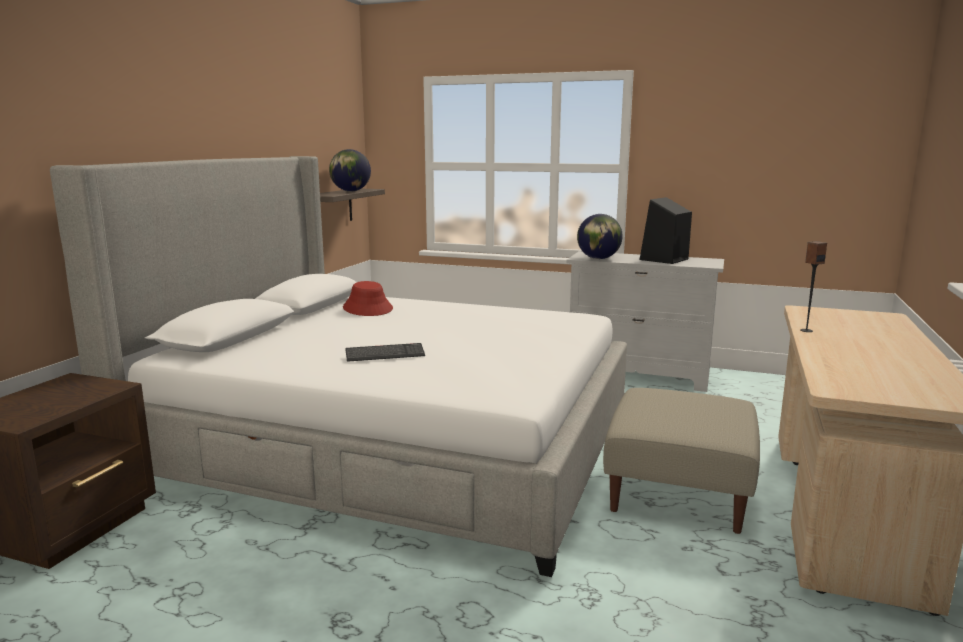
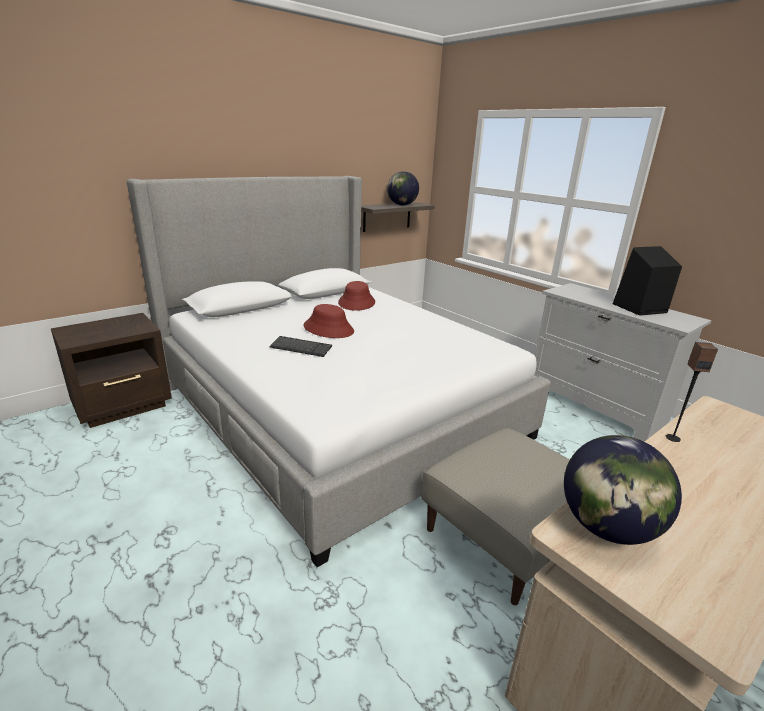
camera: 30 degrees right, 10 degrees up
(382, 334) = (328, 329): none -> red hat
(598, 258) = (573, 295): globe -> globe (607, 528)

